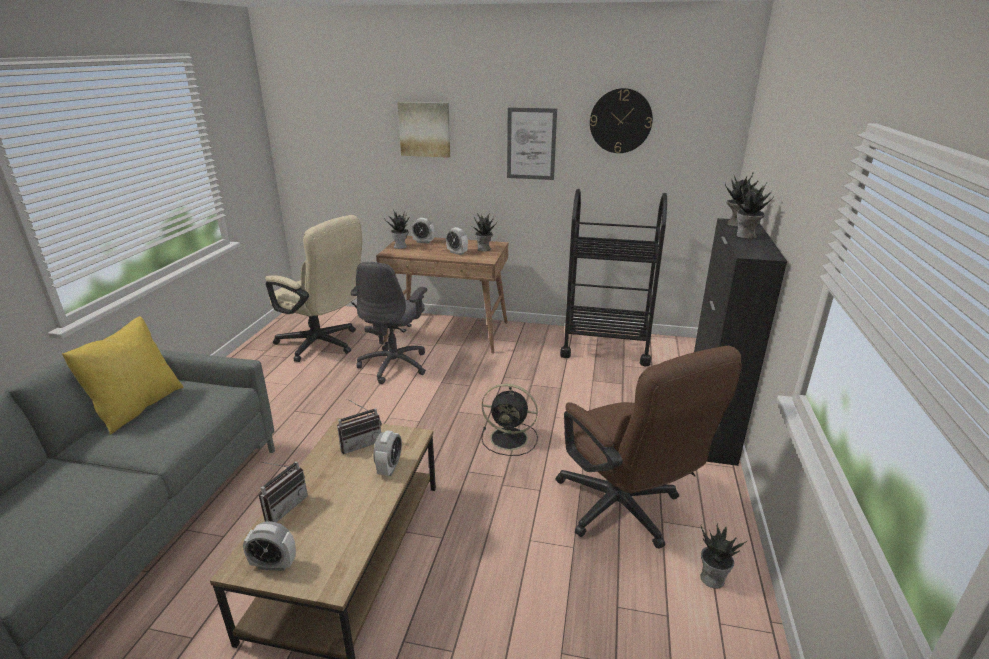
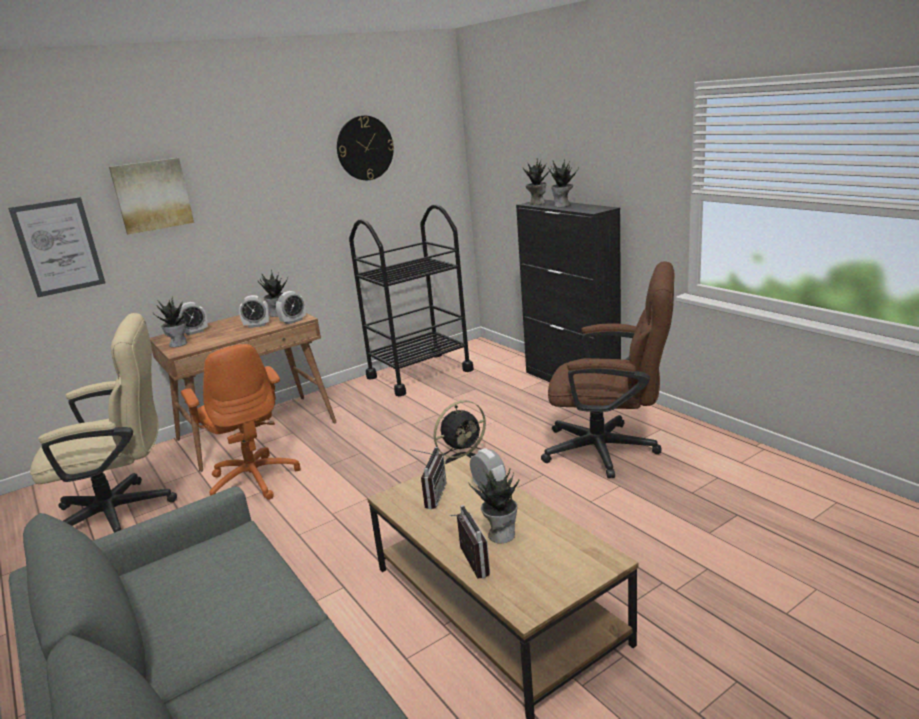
camera: 45 degrees left, 5 degrees down
(137, 407) = (154, 608): yellow pillow -> none
(274, 564) = (545, 587): alarm clock -> alarm clock (293, 321)
(395, 365) = (253, 479): grey office chair -> orange office chair
(531, 144) = (284, 188): picture -> picture (59, 247)
(712, 578) = (704, 447): potted plant -> potted plant (501, 534)

